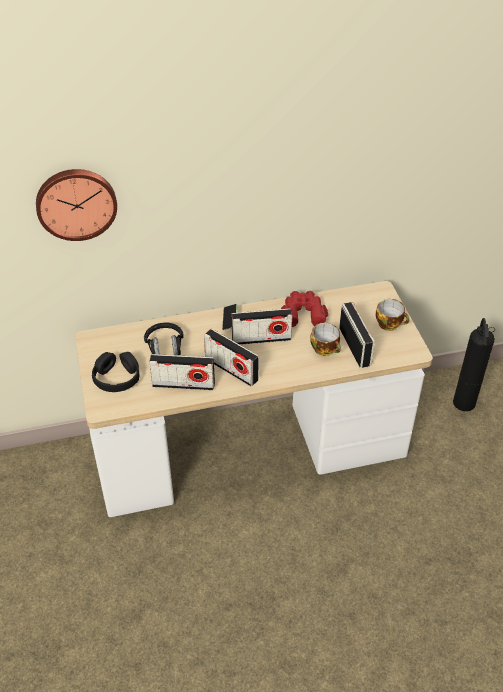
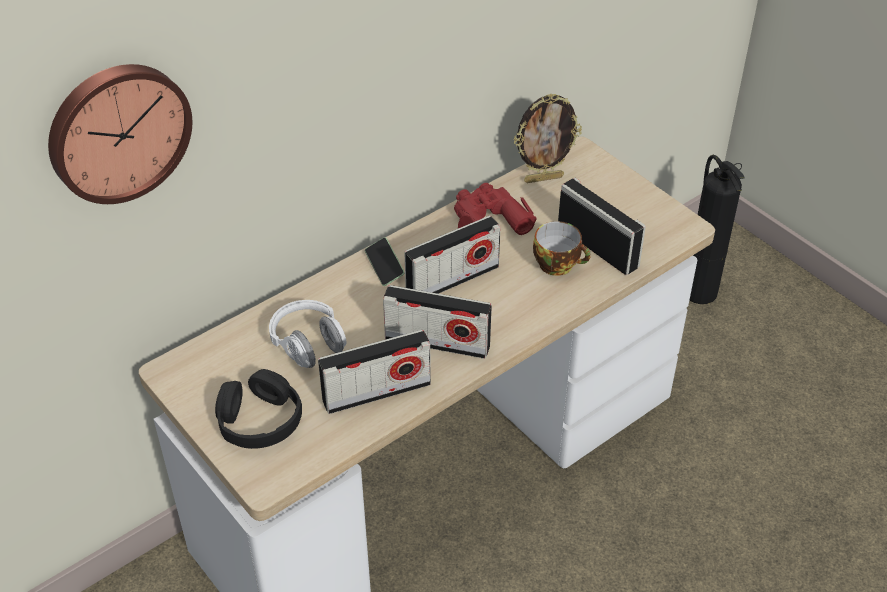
camera: 25 degrees left, 0 degrees up
(165, 348) = (308, 345): black headphones -> white headphones
(349, 299) = (543, 178): none -> picture frame
(390, 324) = (625, 197): cup -> none

